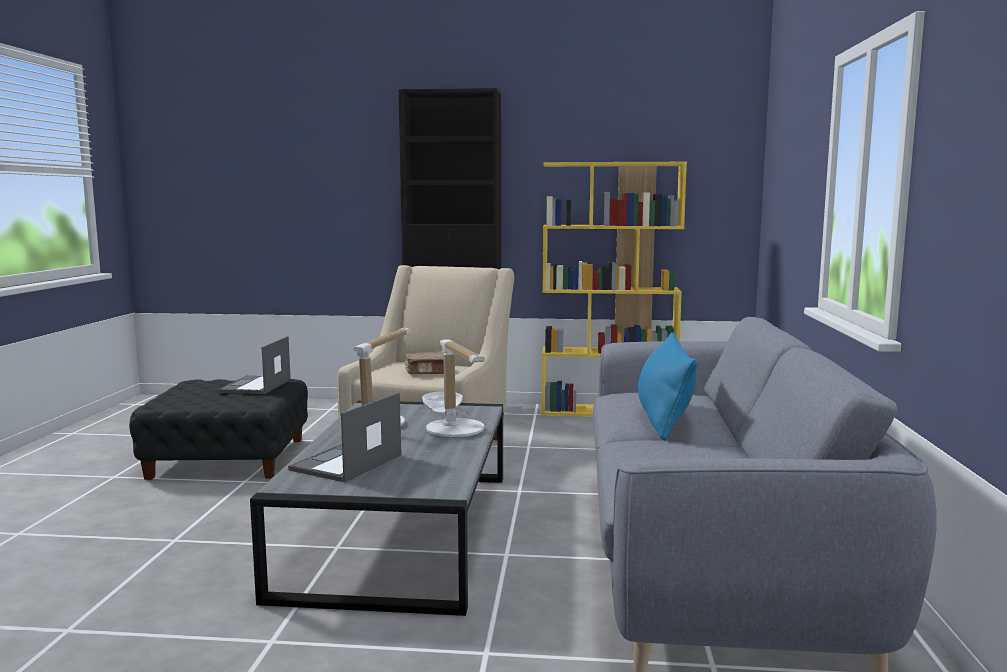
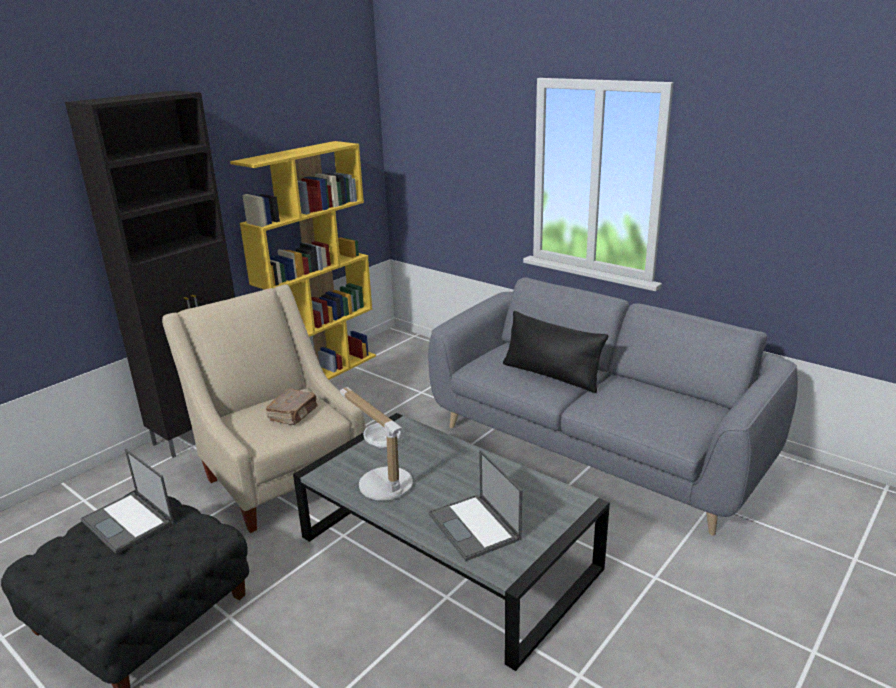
camera: 55 degrees left, 15 degrees up
(457, 432) = (451, 455): table lamp -> none
(664, 418) = (551, 375): blue pillow -> black pillow

